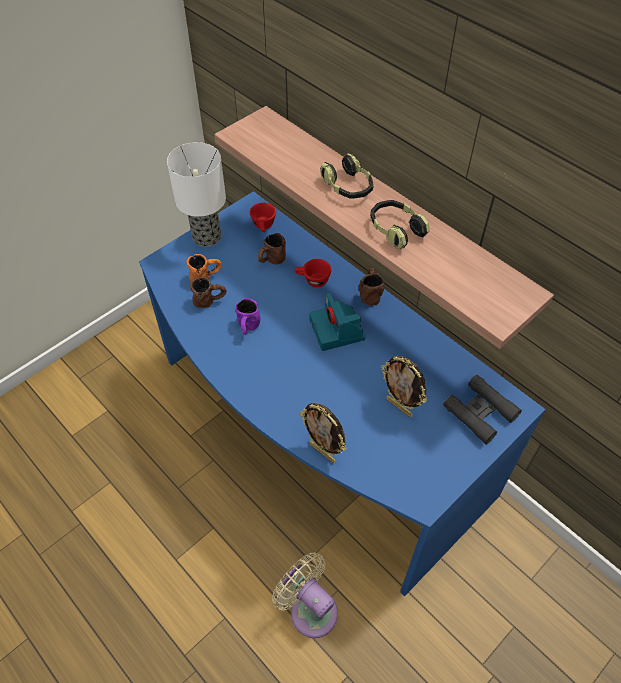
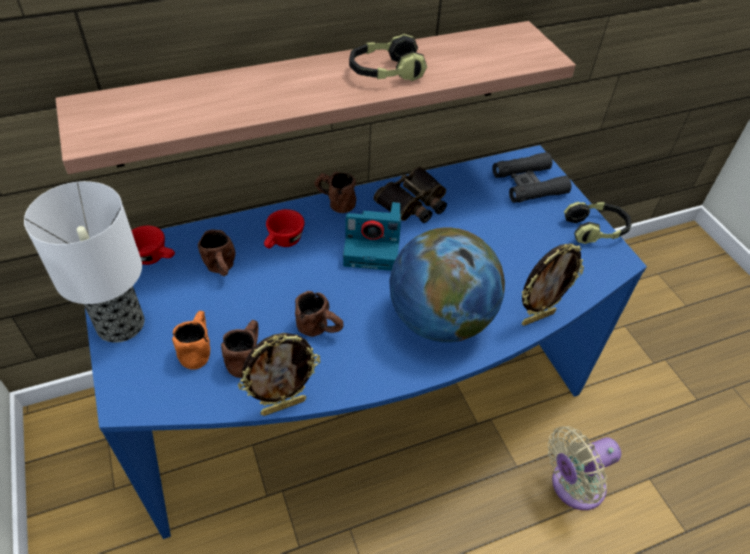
camera: 70 degrees left, 5 degrees down
(248, 328) = (320, 329): purple mug -> brown mug
(289, 391) = (440, 320): none -> globe
(348, 187) = (287, 82): headphones -> headphones (595, 230)
(400, 339) = (414, 203): none -> binoculars
(400, 407) = (501, 235): picture frame -> picture frame (283, 405)

